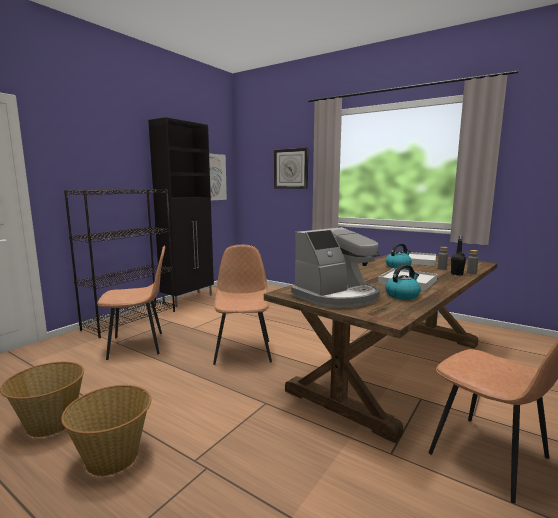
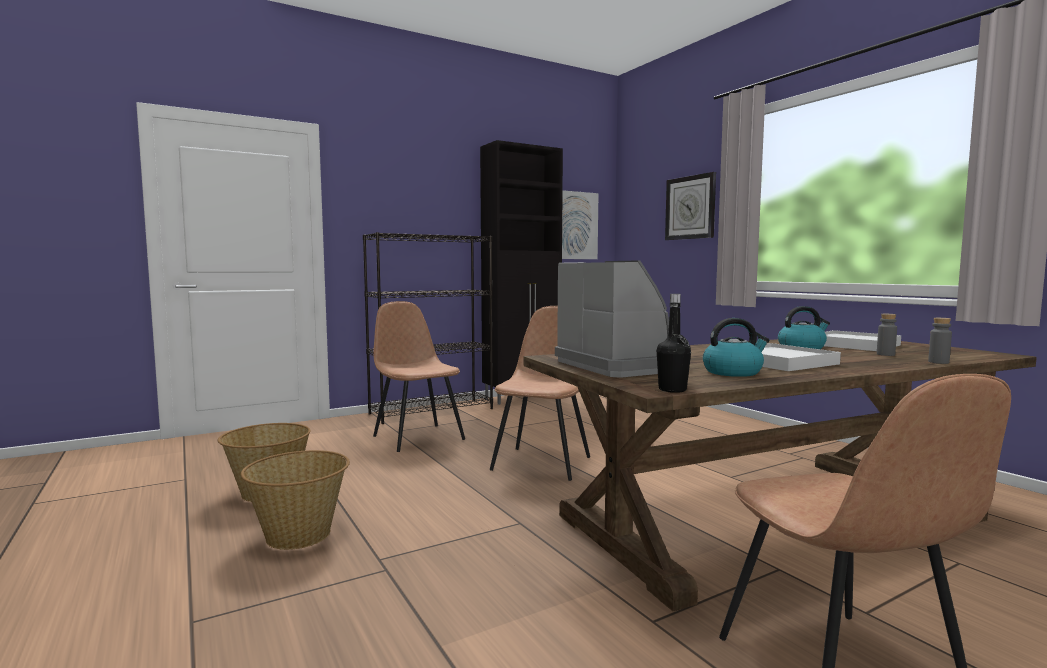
camera: 25 degrees right, 5 degrees down
(138, 345) = (418, 437): brown chair -> brown chair turned 135 degrees counterclockwise
(337, 296) = (621, 365): coffee machine -> coffee machine turned 105 degrees counterclockwise
(456, 274) = (901, 361): black bottle -> black bottle (672, 390)

